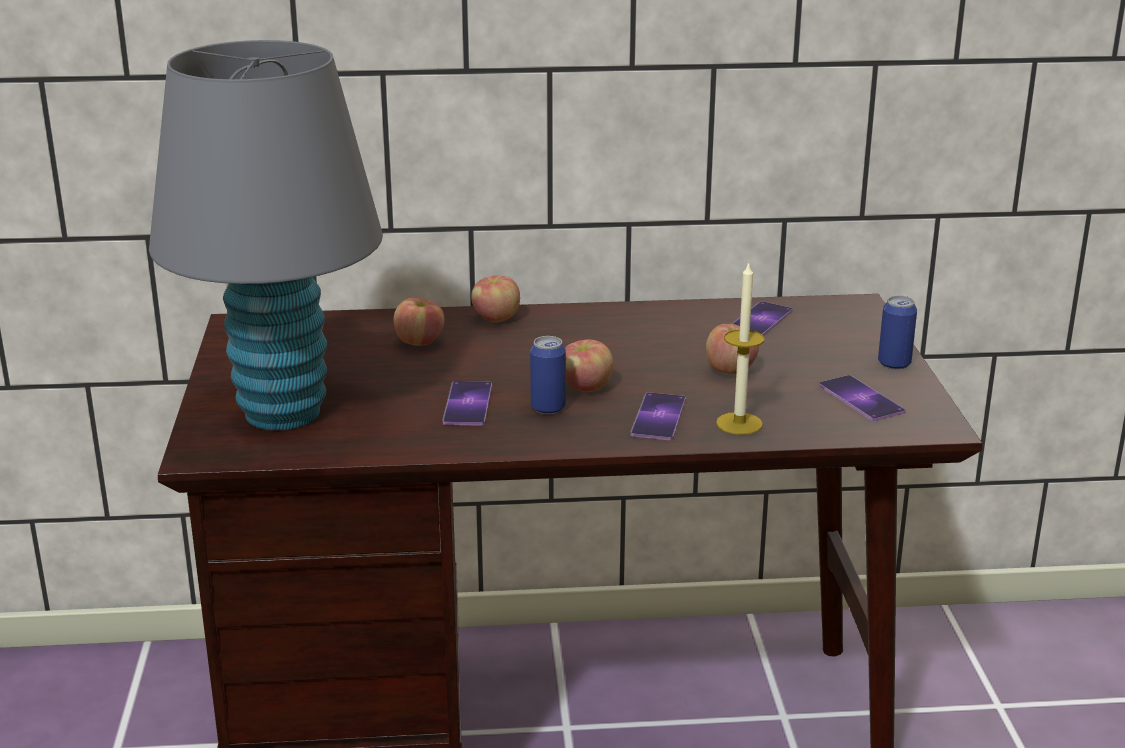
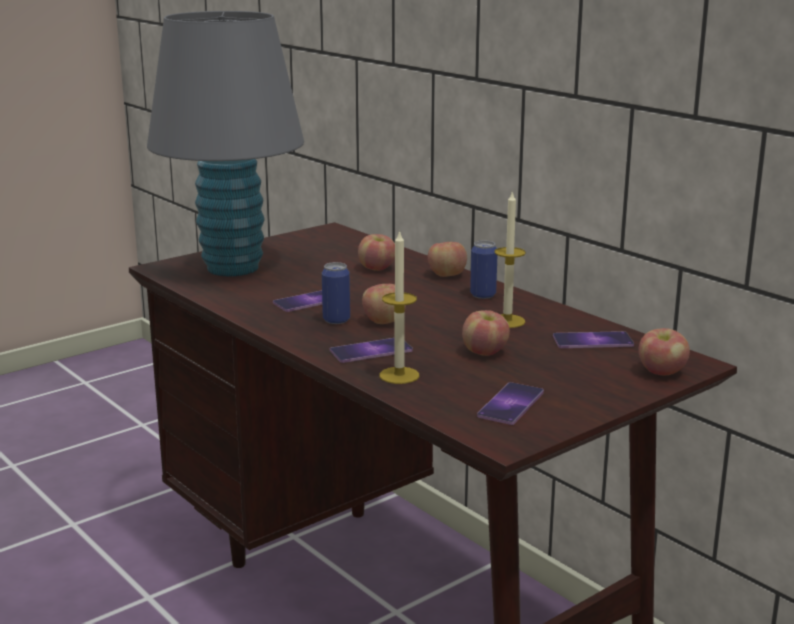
camera: 55 degrees right, 5 degrees down
(665, 336) = (507, 321): none -> candle
(860, 321) = (661, 372): none -> apple
(894, 363) = (601, 401): can -> can (483, 295)

